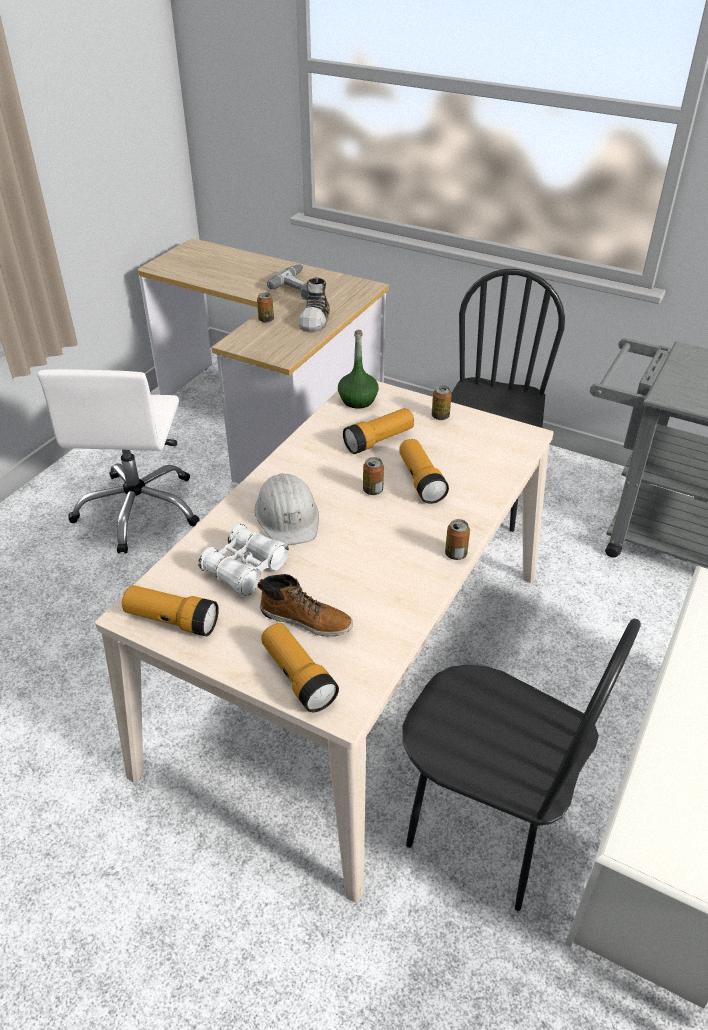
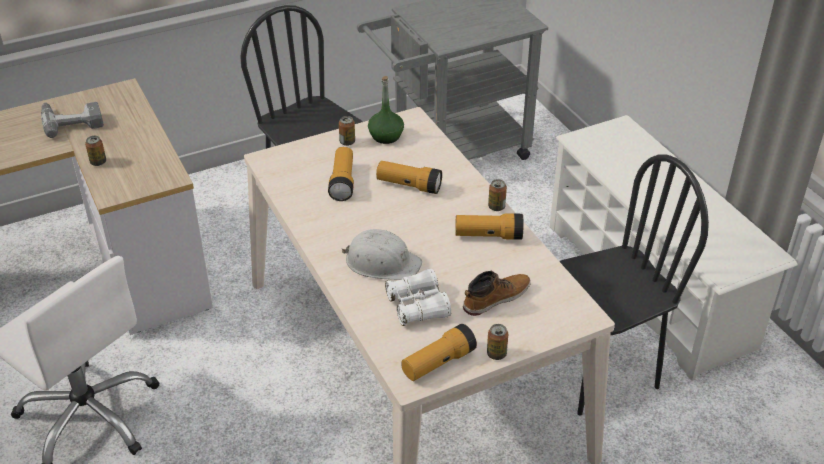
camera: 55 degrees left, 0 degrees up
(298, 677) = (544, 324): flashlight -> flashlight (488, 235)
(316, 320) = (137, 137): shoe -> none
(357, 400) = (281, 169): green bottle -> green bottle (386, 136)
(373, 490) = (396, 211): can -> can (496, 354)

